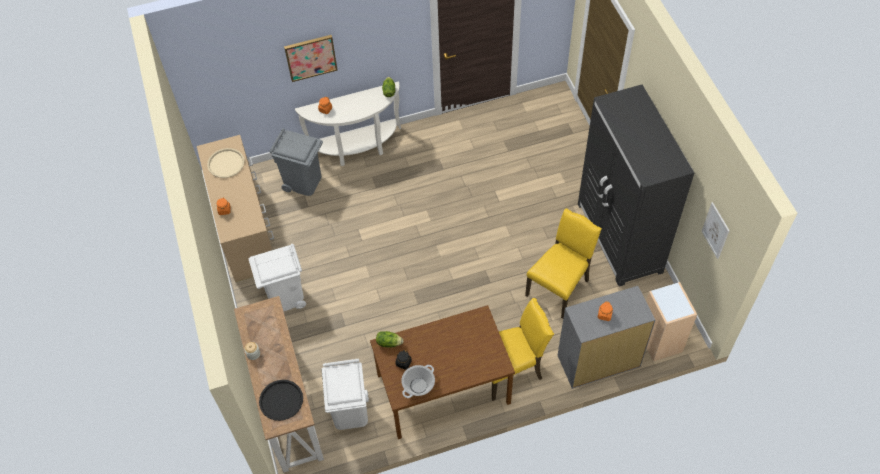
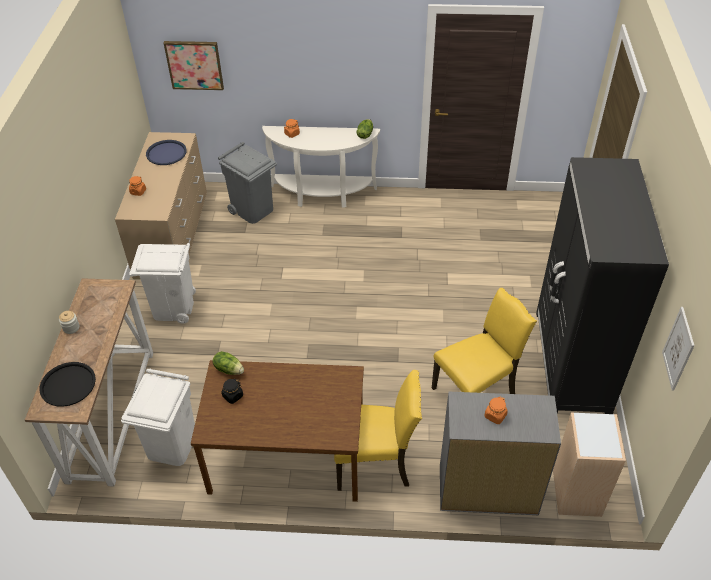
camera: 20 degrees right, 10 degrees down
(226, 163) = (166, 153): beige tray -> blue tray
(311, 57) = (285, 65): picture -> picture (194, 65)
(418, 386) = (235, 427): cooking pot -> none

